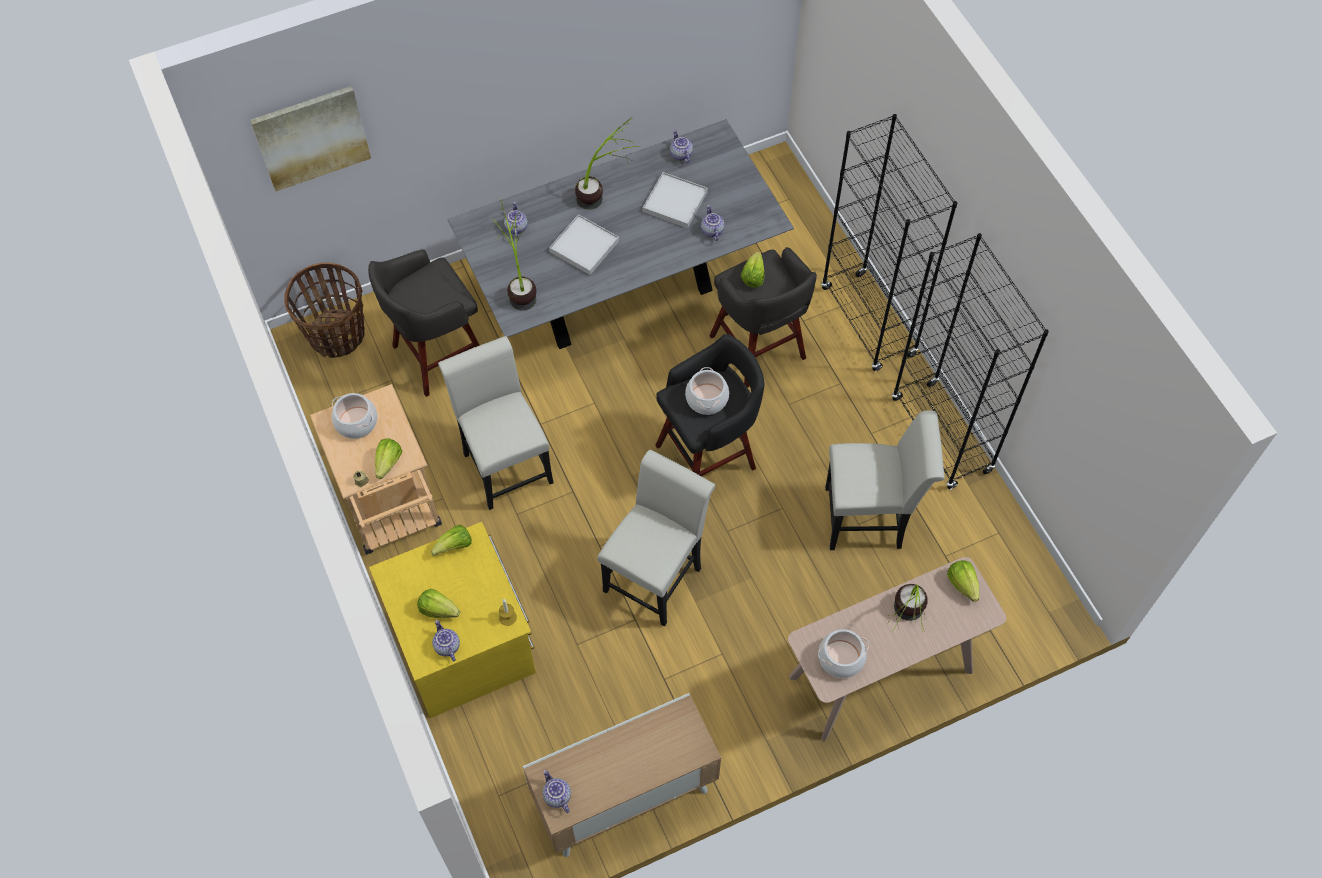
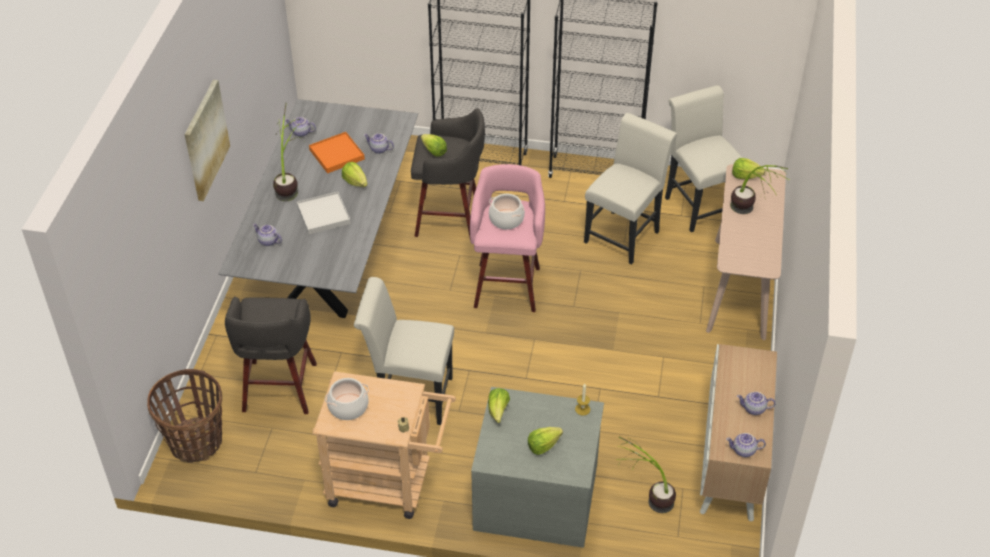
camera: 55 degrees left, 15 degrees down
(311, 137) = (131, 244): picture -> picture (205, 140)
(388, 463) = (402, 404): lettuce -> lettuce (355, 182)
(446, 646) = (577, 455): teapot -> teapot (754, 409)
(463, 641) = (536, 495): yellow dresser -> grey dresser
(519, 285) = (319, 263): potted plant -> potted plant (646, 498)
(656, 574) = (574, 359): white chair -> white chair (698, 204)
(675, 202) = (337, 154): white tray -> orange tray
(708, 455) = (507, 285): black stool -> pink stool
(841, 658) = (754, 254): cooking pot -> none

